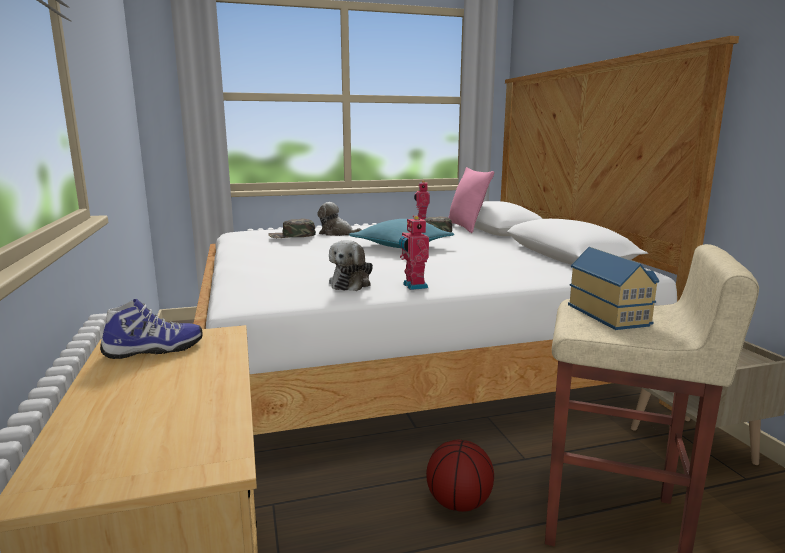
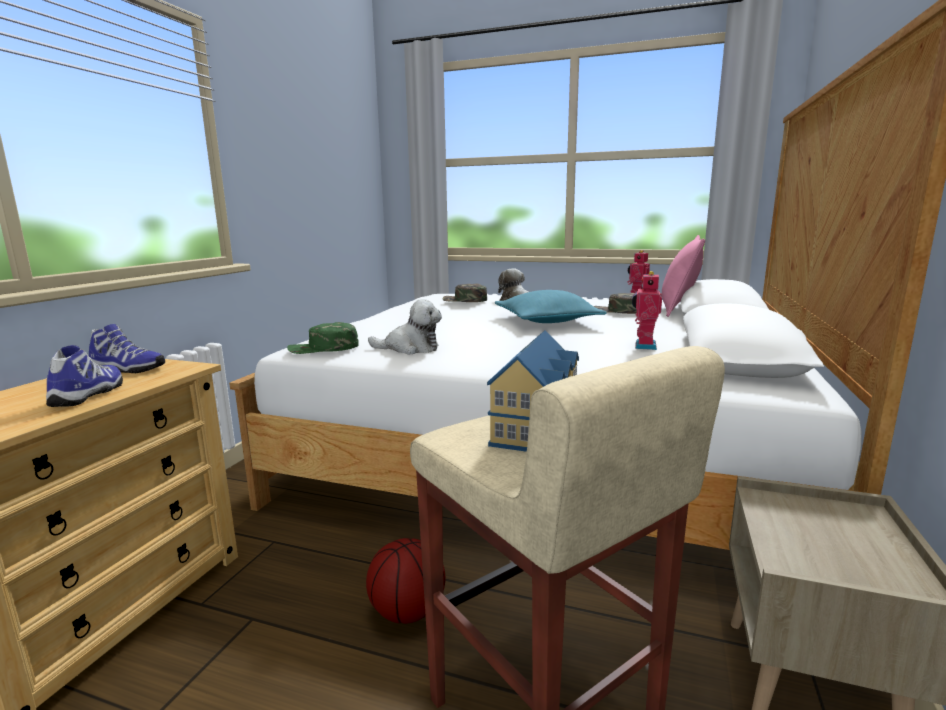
camera: 35 degrees right, 0 degrees up
(202, 378) = (90, 394): none -> shoe
(272, 296) = (323, 348): none -> green cap
(351, 283) = (410, 348): plush toy -> plush toy turned 135 degrees counterclockwise
(413, 286) = (458, 360): toy robot -> toy robot (643, 346)

